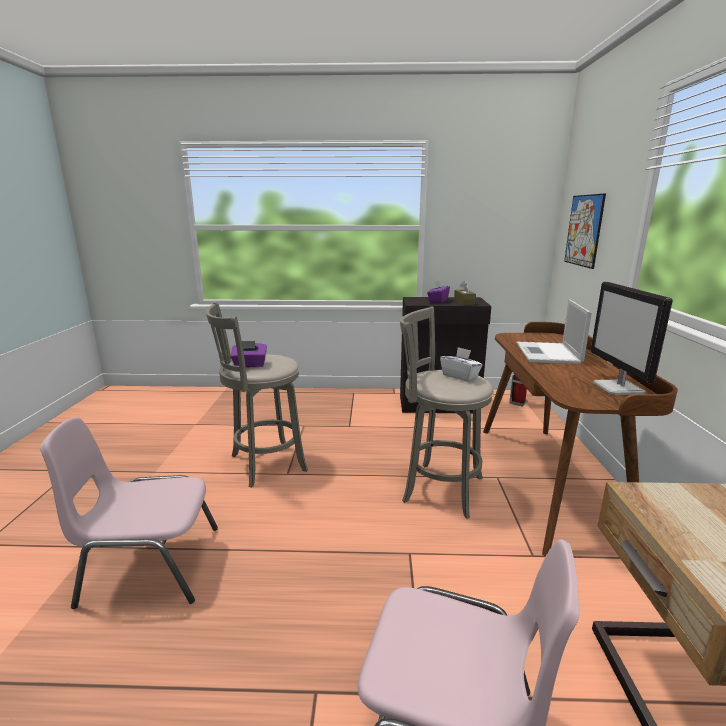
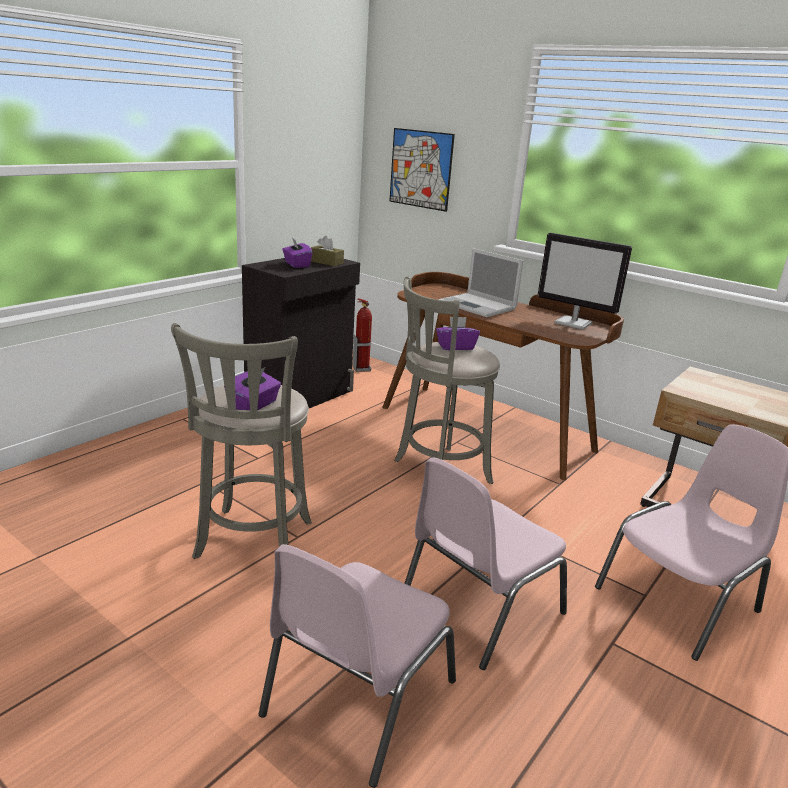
camera: 55 degrees left, 5 degrees up
(287, 580) = (478, 608): none -> pink chair
(460, 376) = (455, 347): white tissue box -> purple tissue box

